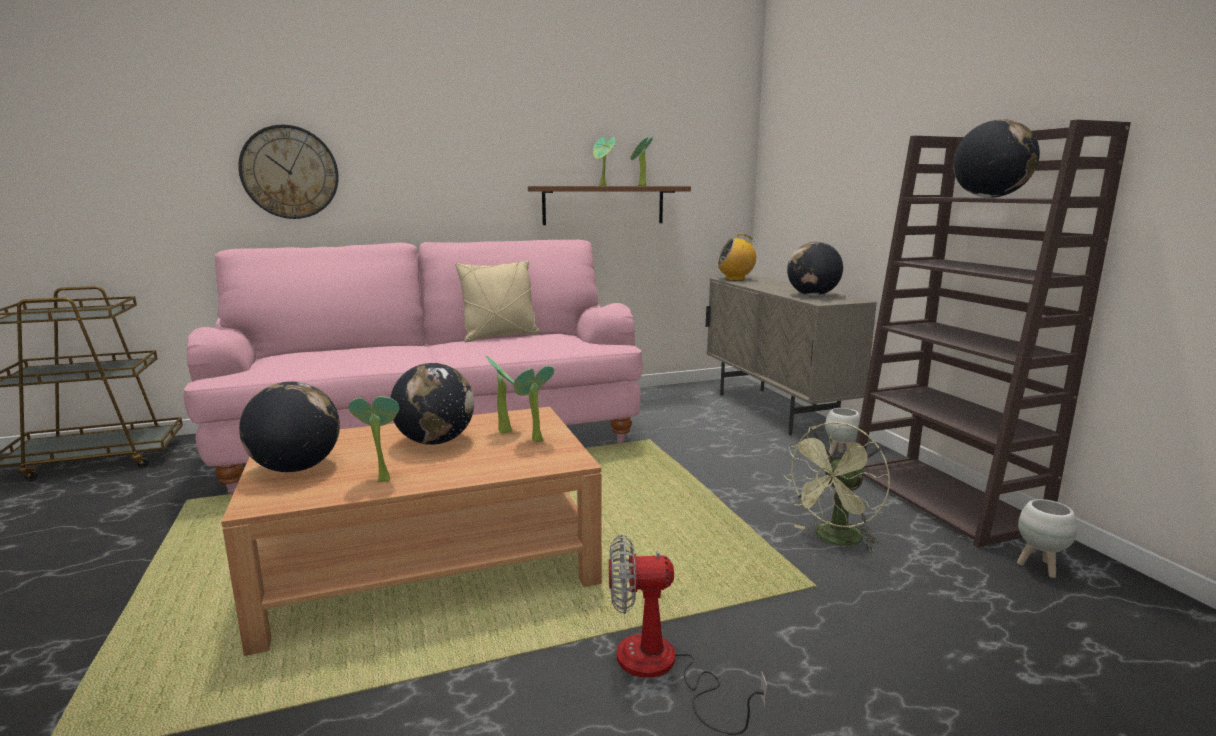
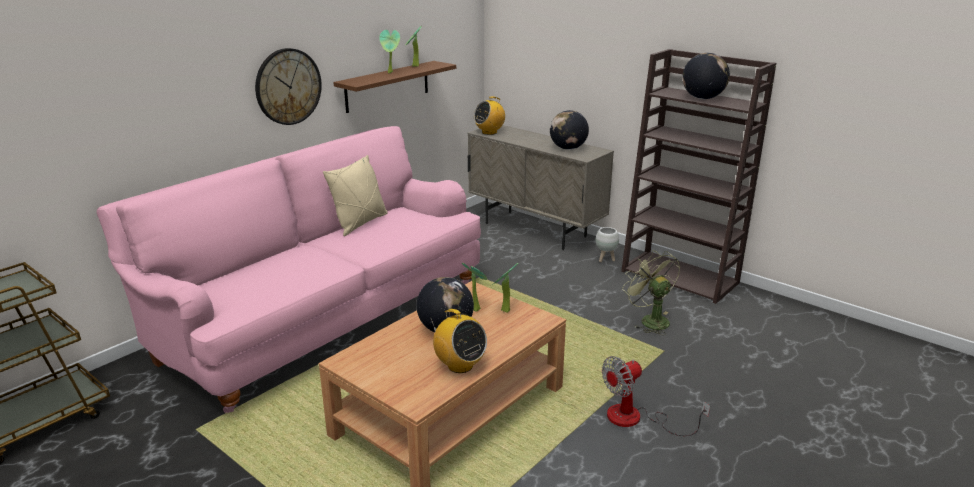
camera: 30 degrees left, 10 degrees up
(290, 172) = (144, 109): wall clock -> wall clock (288, 86)
(296, 468) = (393, 375): globe -> none
(381, 479) = (460, 365): potted plant -> radio
(834, 540) = (649, 320): green fan -> green fan turned 135 degrees clockwise
(1039, 568) = (747, 307): white planter -> none

